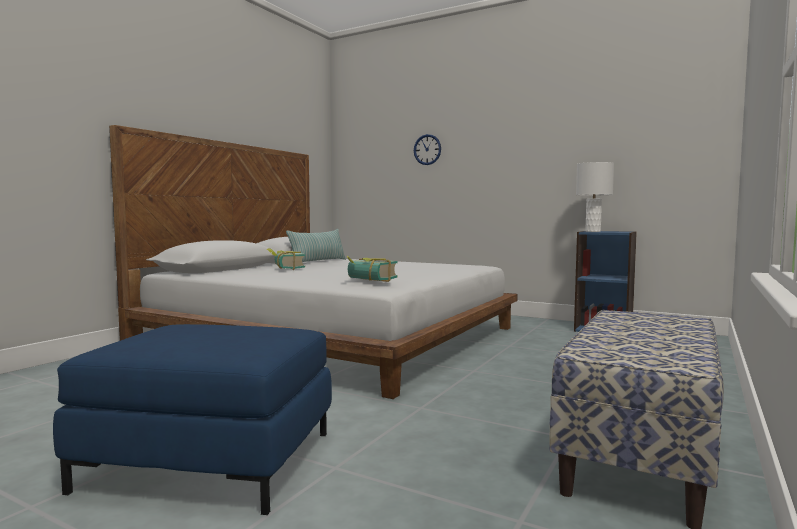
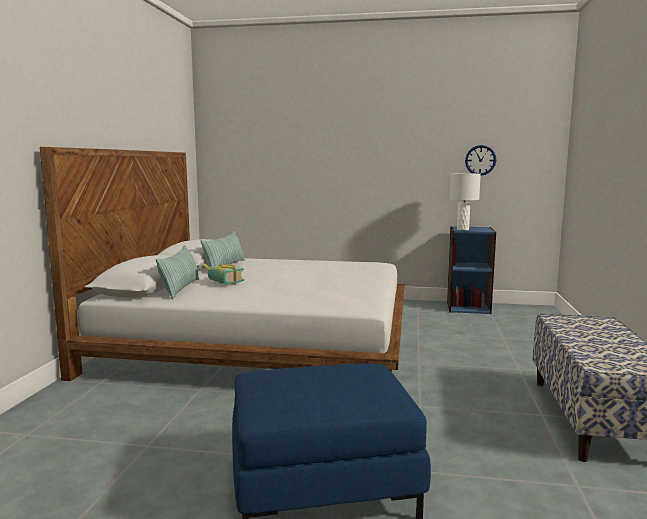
camera: 20 degrees left, 5 degrees up
(240, 270) = (180, 288): none -> pillow
(369, 280) = (344, 299): book -> none
(427, 149) = (303, 149): wall clock -> wall clock (480, 160)

